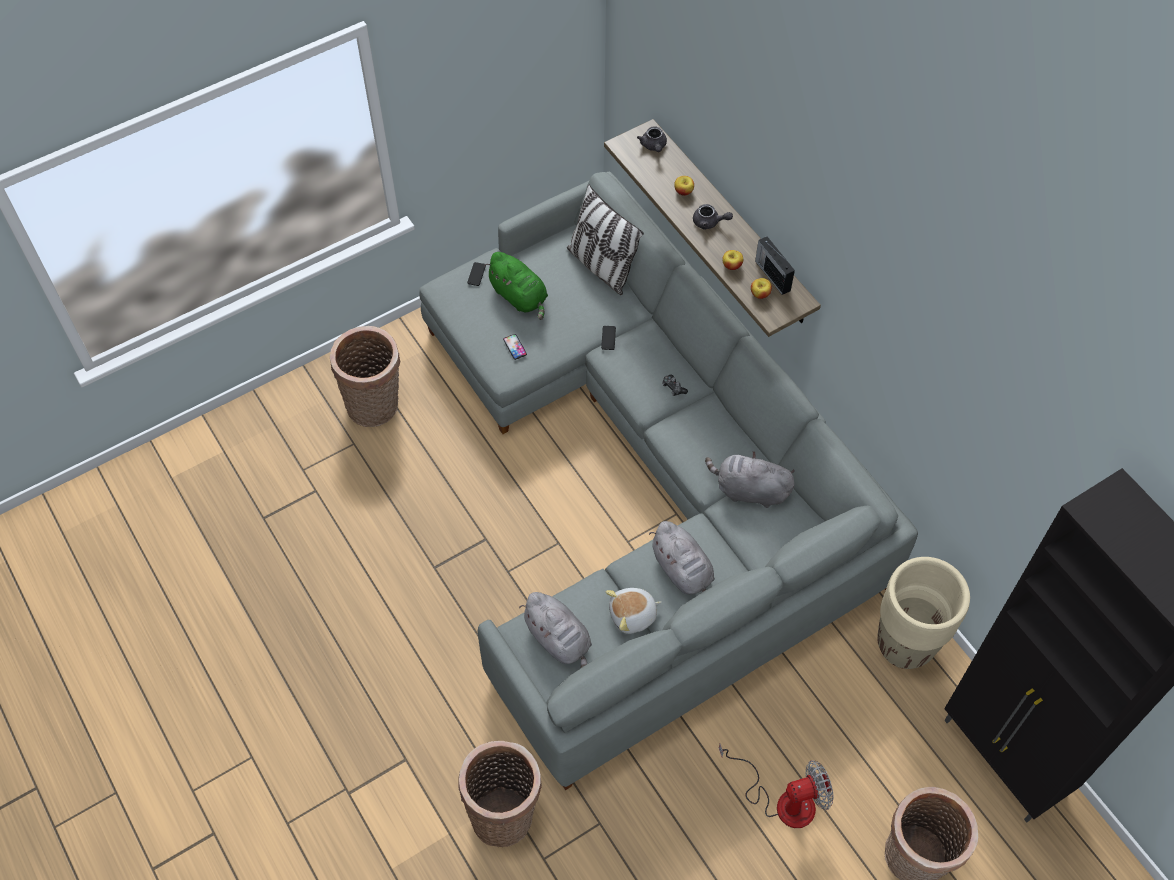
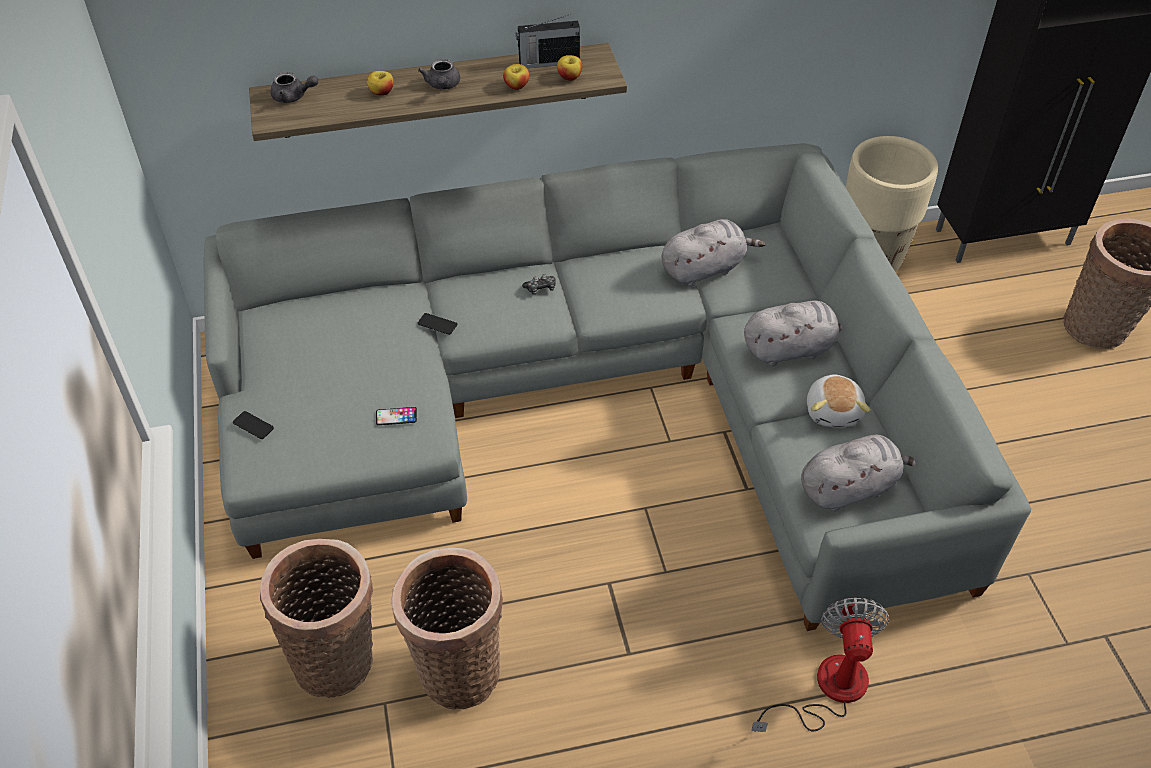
camera: 70 degrees left, 10 degrees down
(504, 813) = (1002, 669): basket -> basket (457, 668)
(520, 297) = (323, 388): green plush toy -> none
(601, 267) = (328, 301): pillow -> none
(709, 222) = (442, 85): grey teapot -> grey teapot turned 135 degrees clockwise
(749, 490) = (705, 268): grey plush toy -> grey plush toy turned 150 degrees counterclockwise
(782, 800) = (1023, 405): fan -> fan (827, 690)

